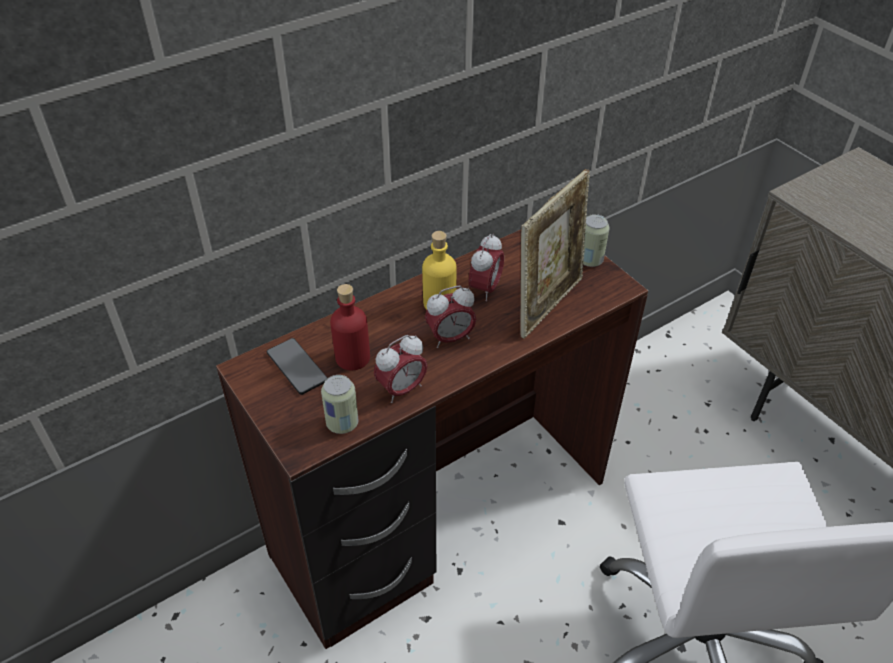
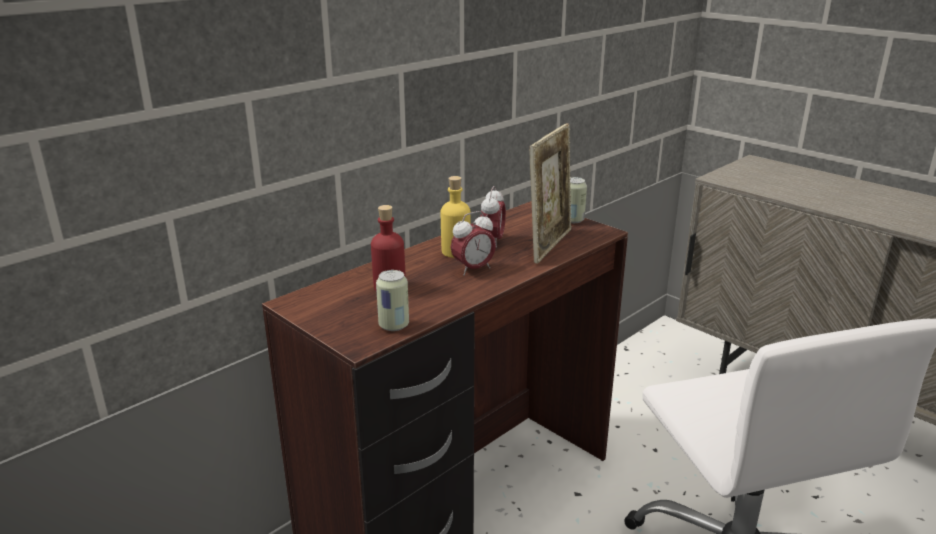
camera: 10 degrees left, 20 degrees down
(297, 367) = (339, 297): phone -> none
(401, 389) = (441, 301): alarm clock -> none

